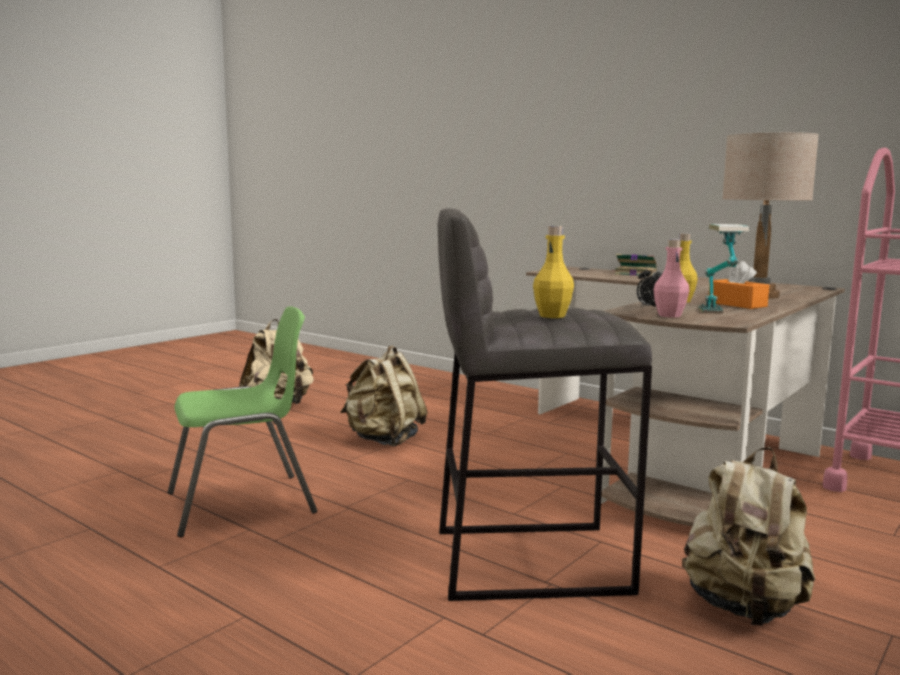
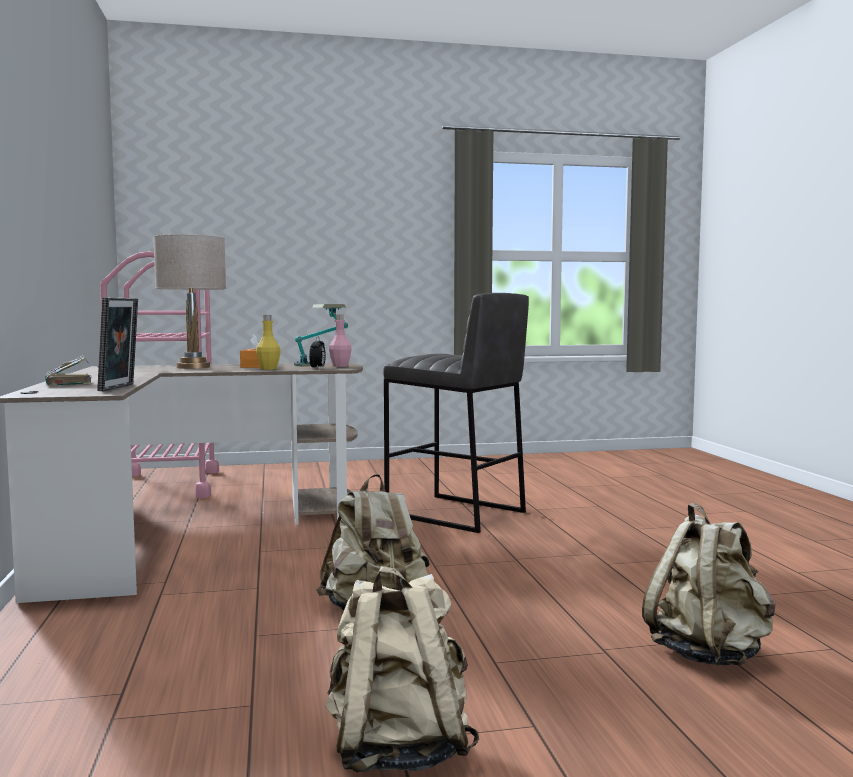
camera: 140 degrees left, 5 degrees down
(243, 503) = (599, 582): green chair -> none
(552, 316) = (458, 354): yellow bottle -> none
(572, 274) = (120, 388): none -> picture frame
(744, 608) = (405, 486): beige backpack -> beige backpack (708, 653)

